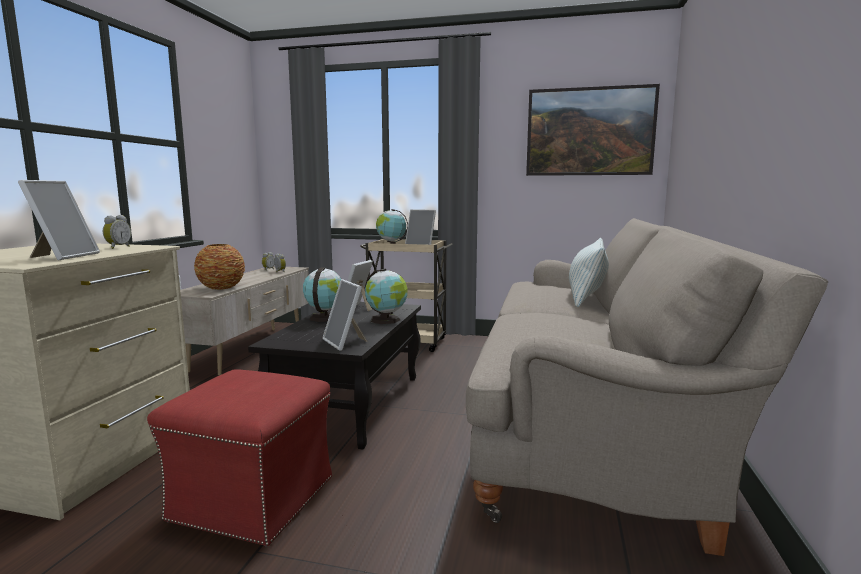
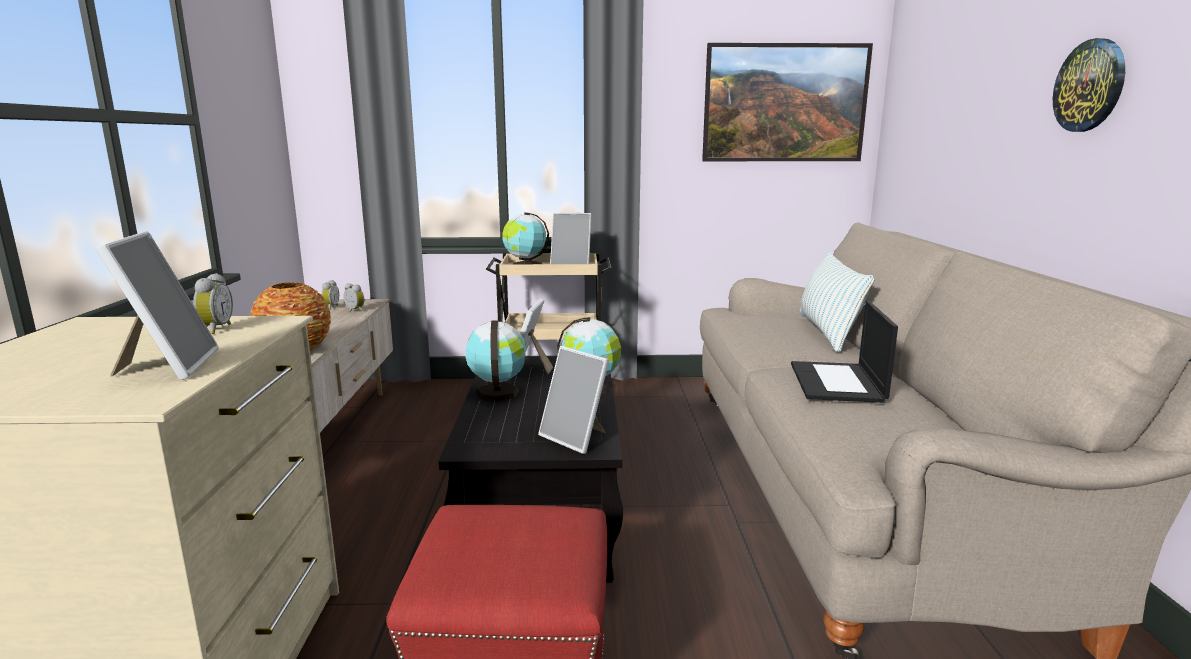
camera: 15 degrees left, 5 degrees up
(545, 320) = (837, 383): none -> laptop
(754, 90) = (1089, 86): none -> wall clock

